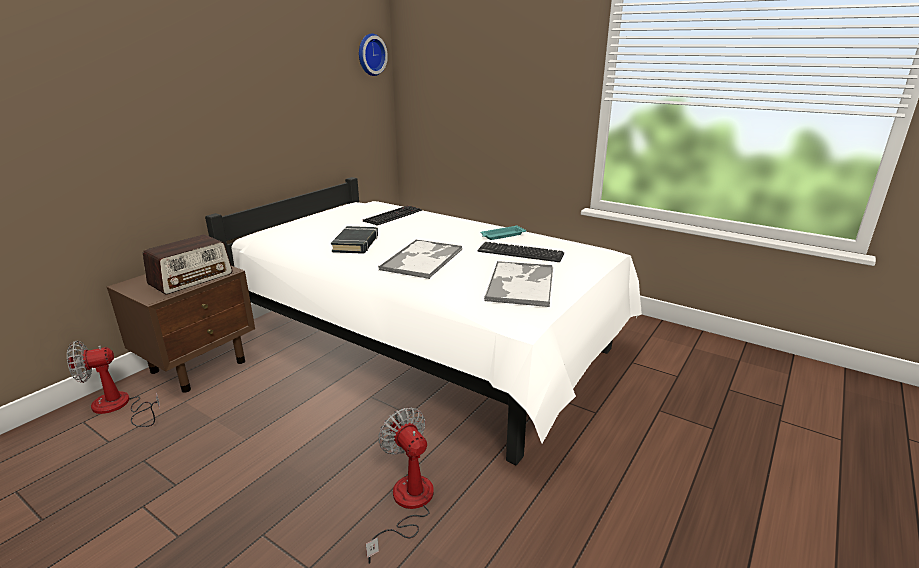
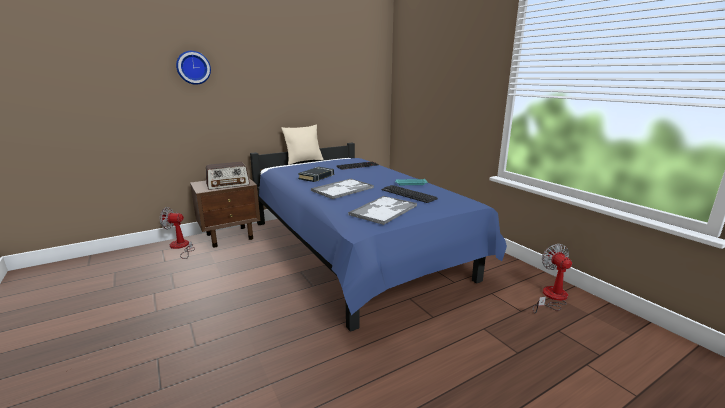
camera: 25 degrees right, 5 degrees down
(292, 217) = (304, 161): none -> beige pillow
(370, 55) = (374, 66): wall clock -> wall clock (193, 67)
(407, 505) = (269, 332): fan -> fan (552, 298)
(426, 345) = (356, 251): white bed -> blue bed

